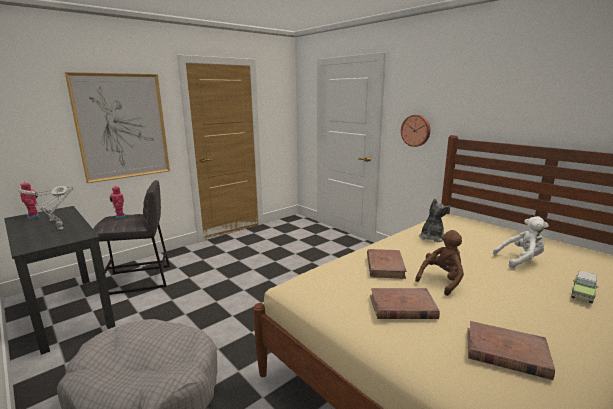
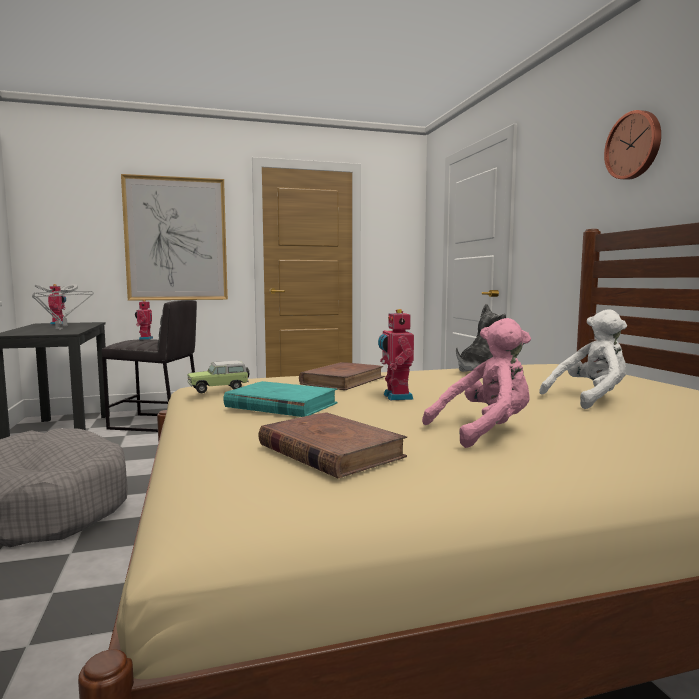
camera: 25 degrees right, 10 degrees down
(402, 307) = (280, 405): brown book -> turquoise book
(416, 130) = (551, 235): wall clock -> wall clock (634, 145)
(442, 280) = (395, 397): brown plush toy -> toy robot
(521, 260) = (590, 399): white plush toy -> white plush toy turned 45 degrees counterclockwise
(532, 308) = (485, 431): none -> pink plush toy
(582, 294) = (632, 435): toy car -> toy car (220, 389)

